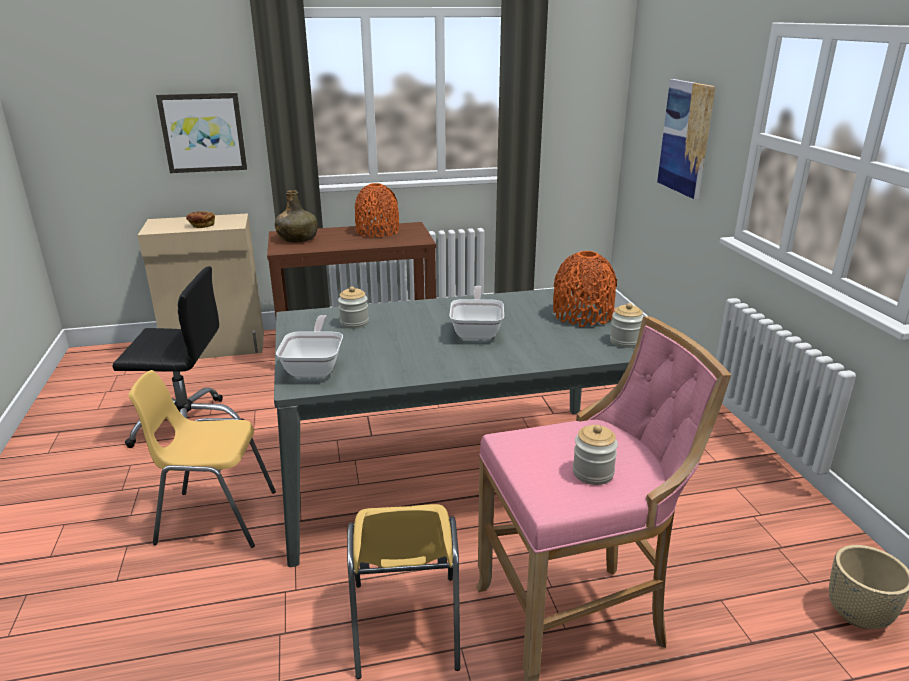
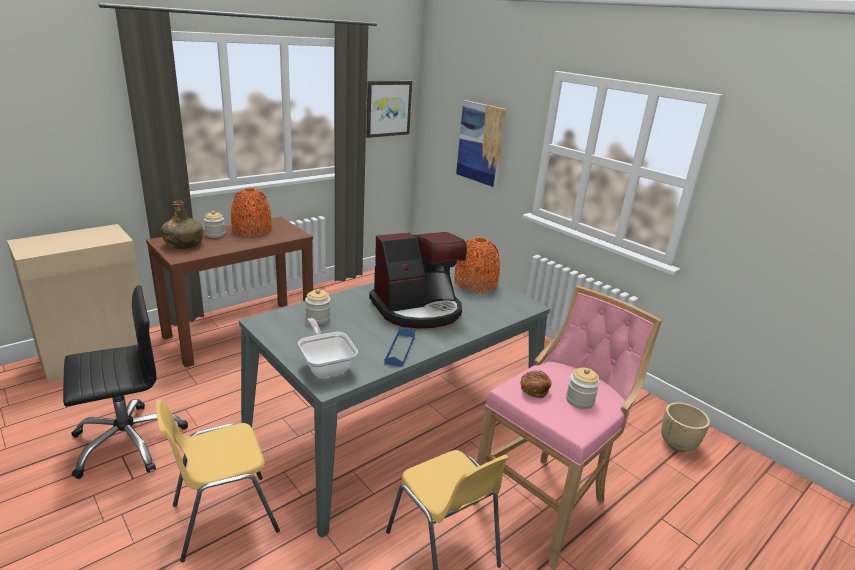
camera: 30 degrees left, 0 degrees up
(201, 225) = (81, 242): bread -> bread (533, 391)
(203, 133) = (65, 149): picture -> picture (388, 108)
(409, 368) = (400, 350): none -> blue tray
(477, 331) = (418, 309): frying pan -> coffee machine
(625, 341) = (518, 300): jar -> jar (215, 234)

